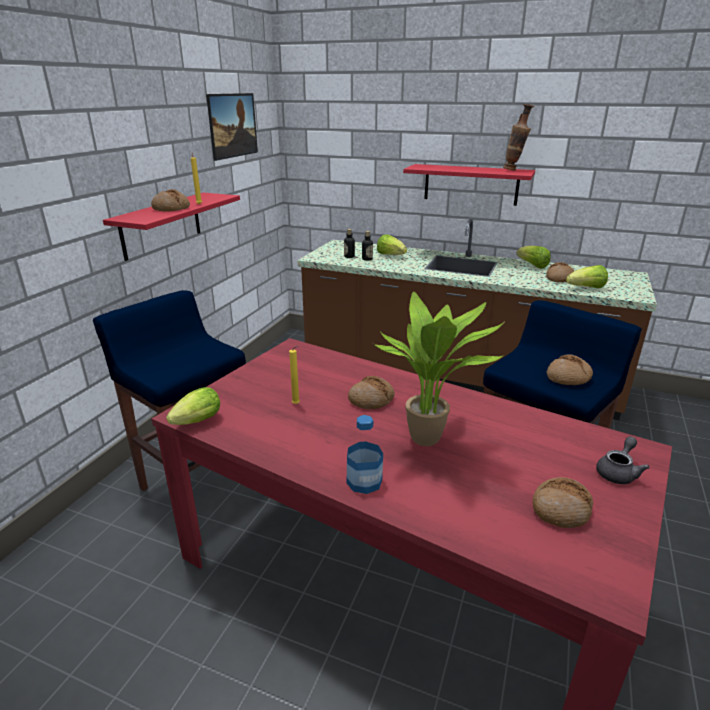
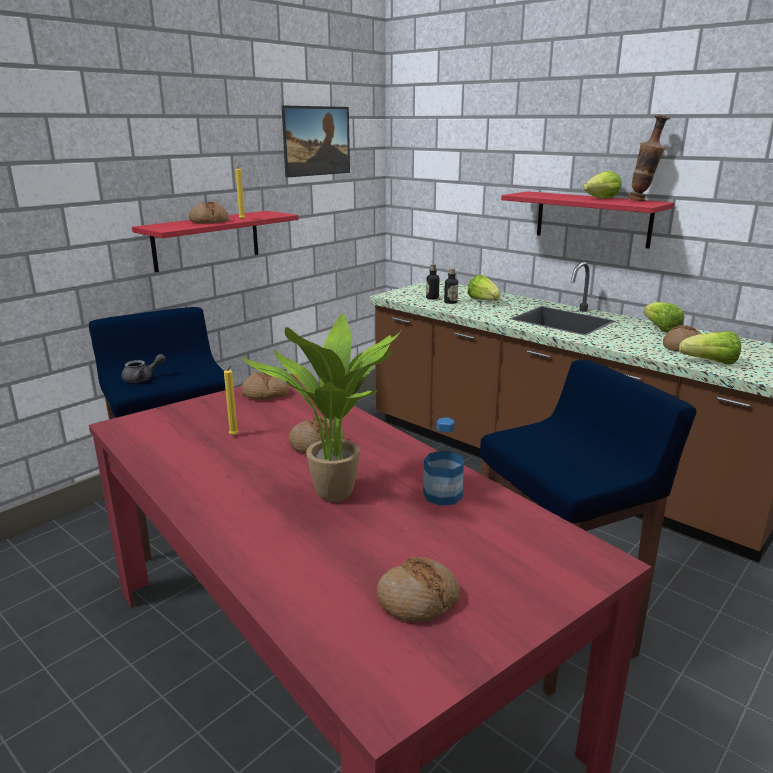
camera: 20 degrees right, 5 degrees down
(195, 423) = (122, 435): lettuce -> lettuce (599, 199)
(364, 481) = (226, 521): bottle -> bottle (442, 495)
(568, 377) = (579, 461): bread -> bread (265, 394)
(618, 472) = (538, 578): grey teapot -> grey teapot (142, 379)

